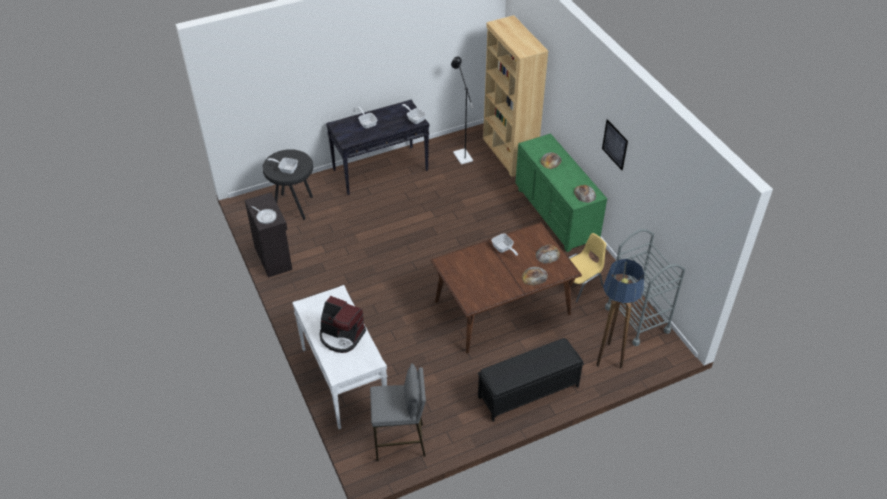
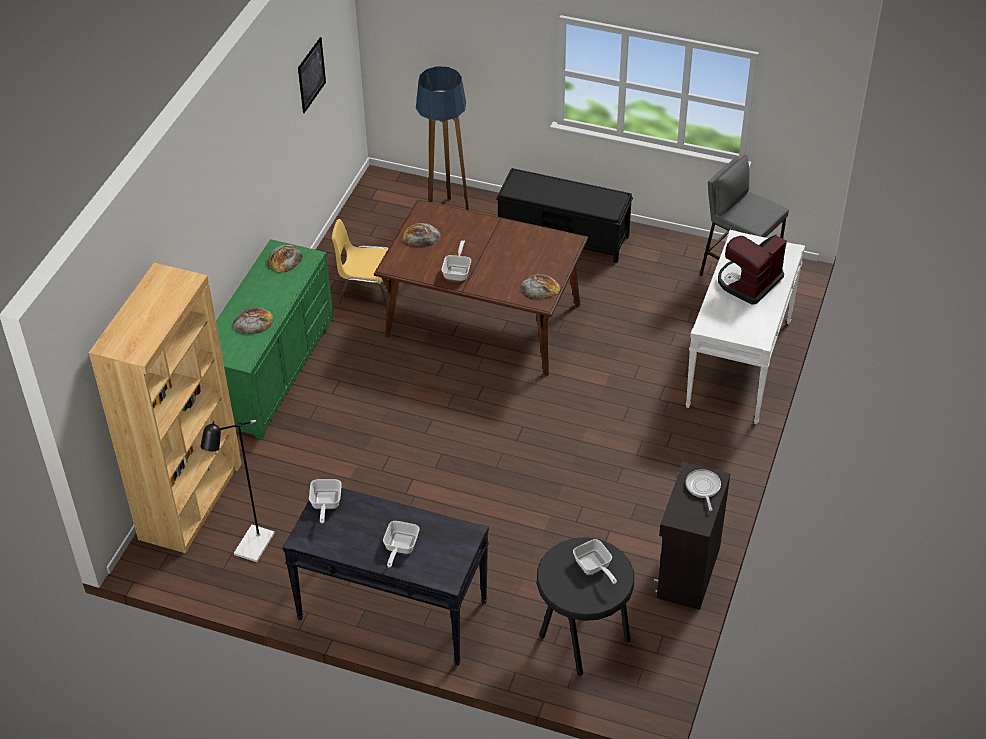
camera: 135 degrees left, 0 degrees up
(341, 336) = (748, 282): coffee machine -> coffee machine turned 120 degrees counterclockwise
(534, 276) = (467, 226): bread -> bread (540, 287)
(615, 144) = (252, 165): picture -> picture (311, 75)
(637, 319) = (368, 222): grey cart -> none

